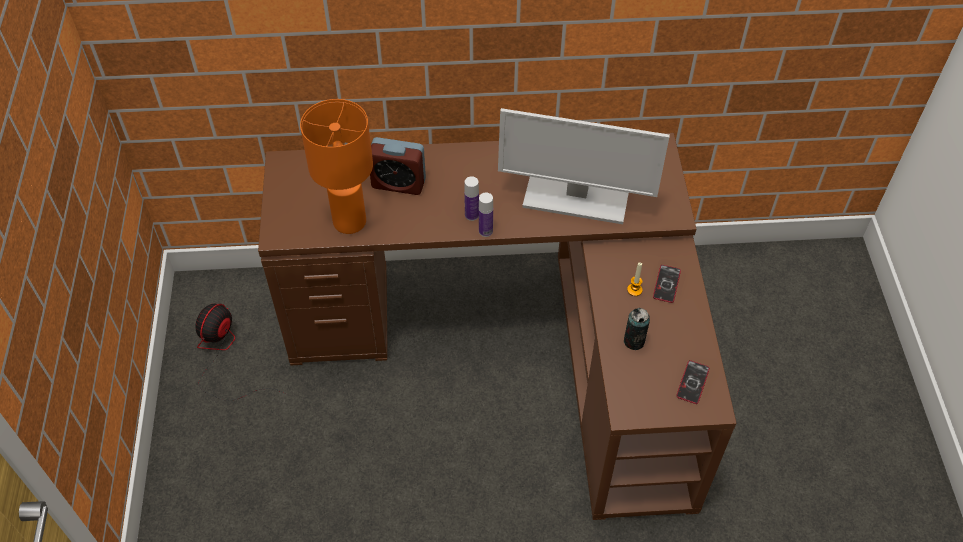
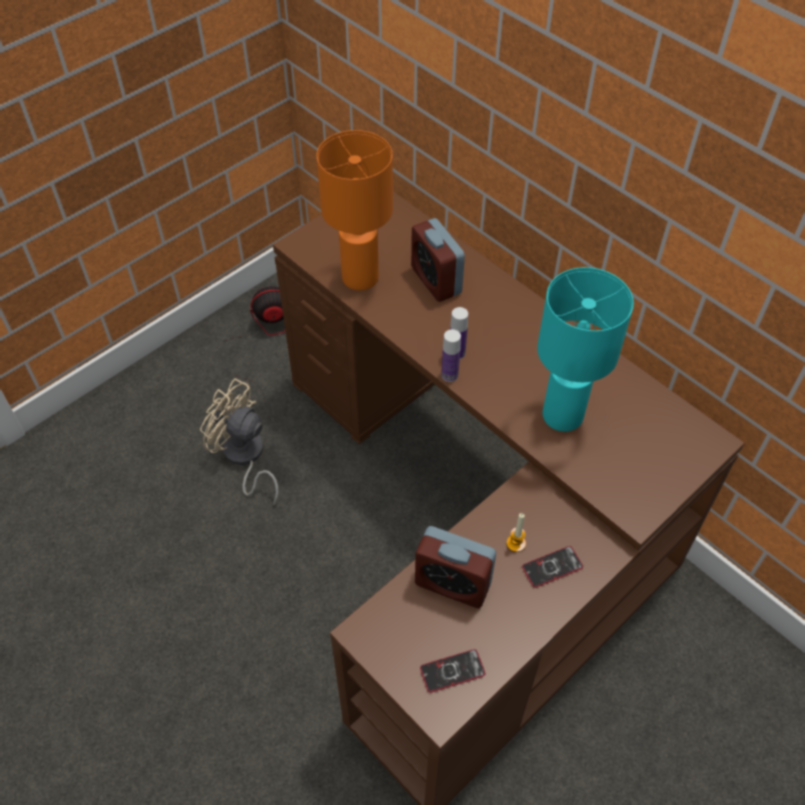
camera: 50 degrees right, 0 degrees up
(323, 441) = (244, 457): none -> beige fan
(575, 198) = (563, 416): monitor -> turquoise table lamp
(634, 341) = (452, 583): can -> alarm clock

